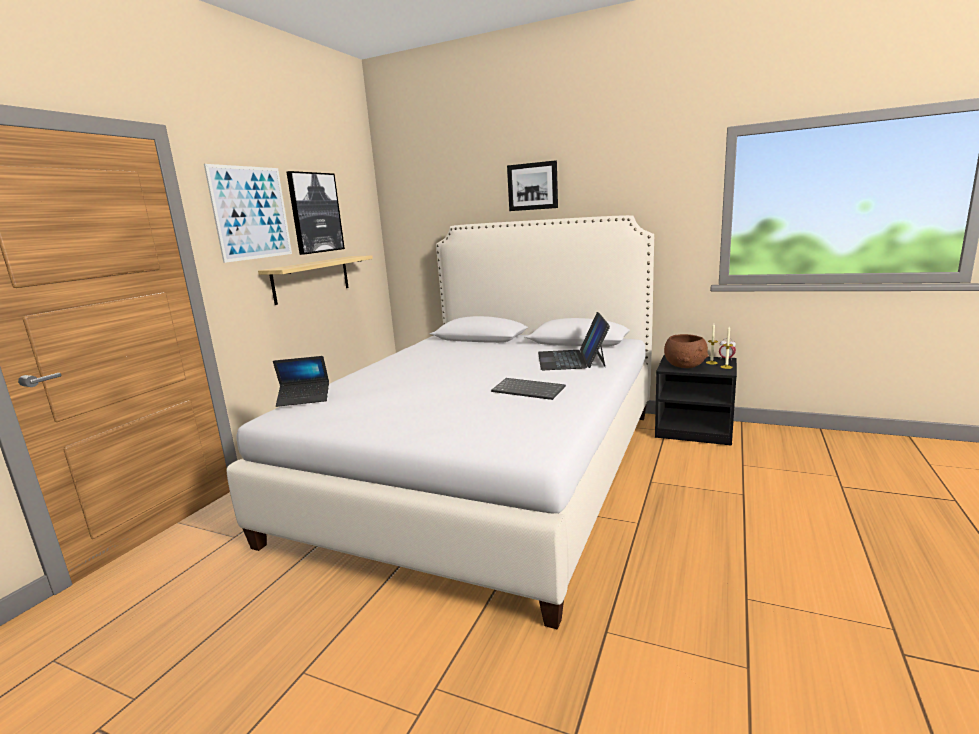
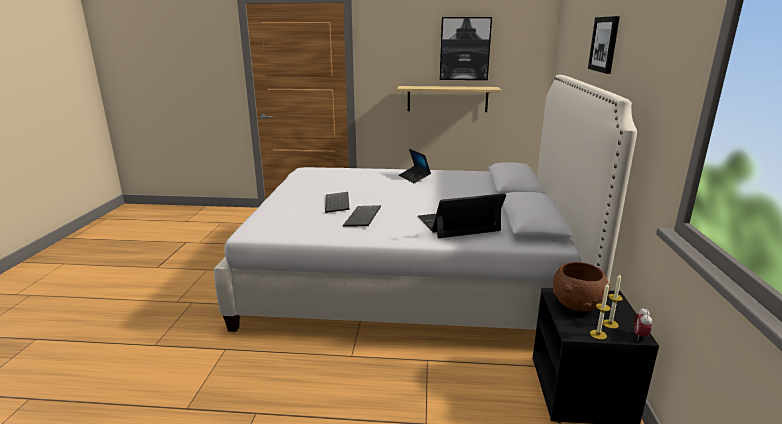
camera: 70 degrees right, 5 degrees up
(251, 213) = (402, 47): picture -> none
(304, 399) = (331, 168): laptop -> laptop (414, 178)
(469, 400) = (338, 203): none -> keyboard

